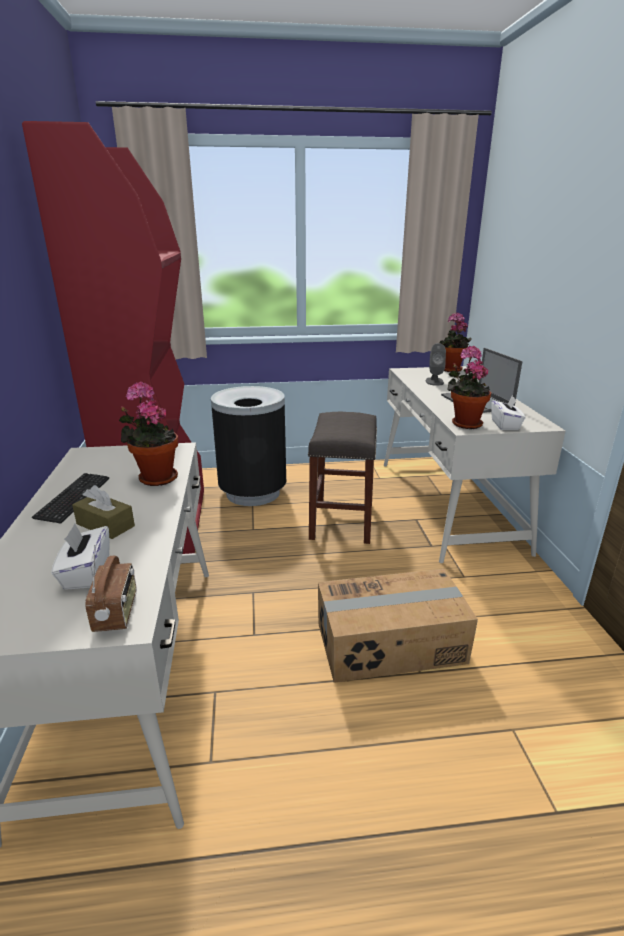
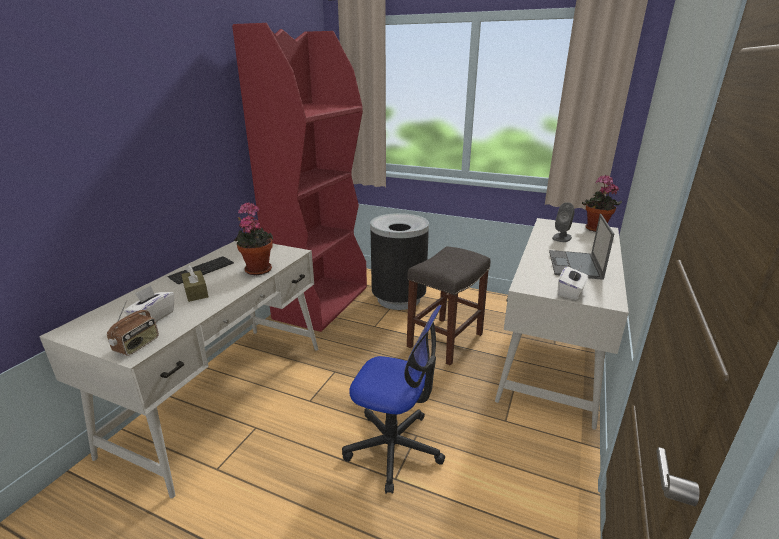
camera: 30 degrees right, 0 degrees up
(391, 644) = (394, 448): cardboard box -> office chair
(464, 423) = (532, 282): potted plant -> none

